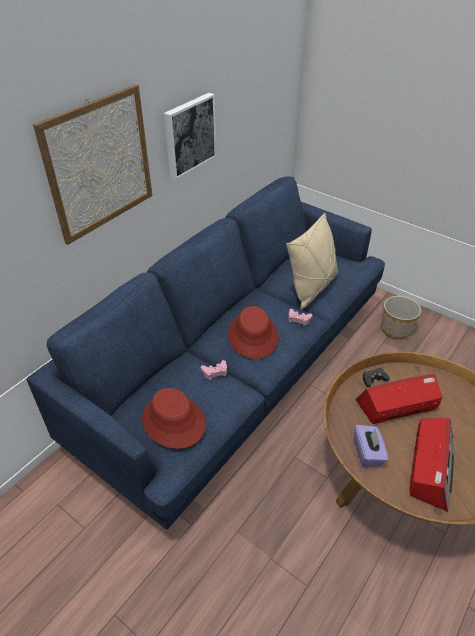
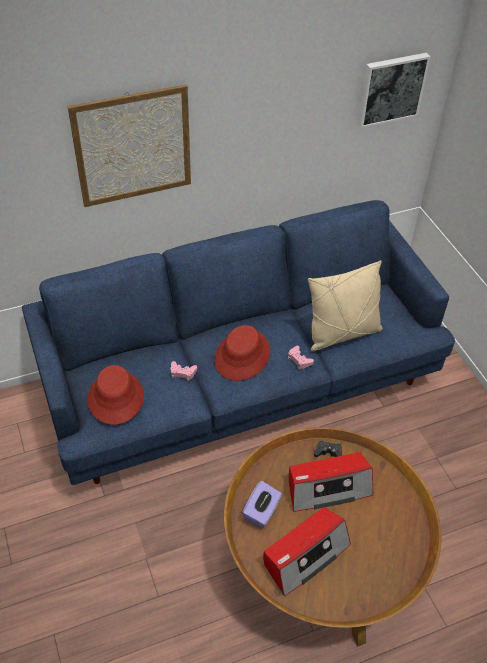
camera: 30 degrees right, 5 degrees up
(189, 135) = (250, 135): picture -> picture (391, 89)
(395, 329) = (445, 421): planter -> none
(397, 405) = (328, 487): radio -> radio turned 150 degrees clockwise

